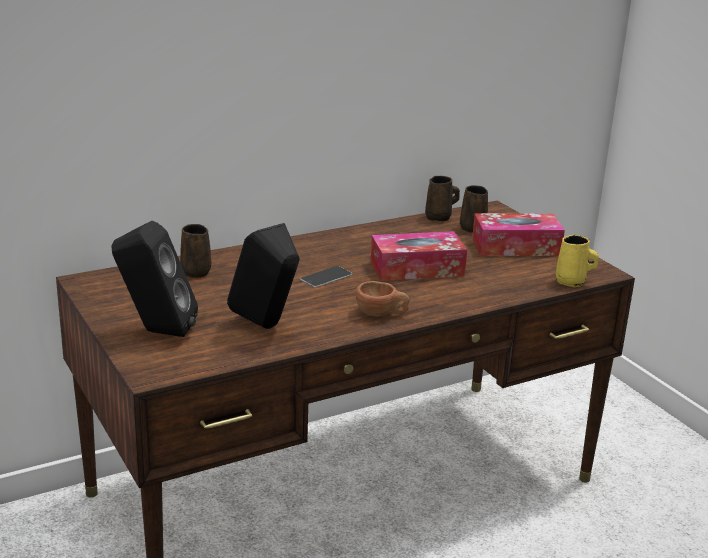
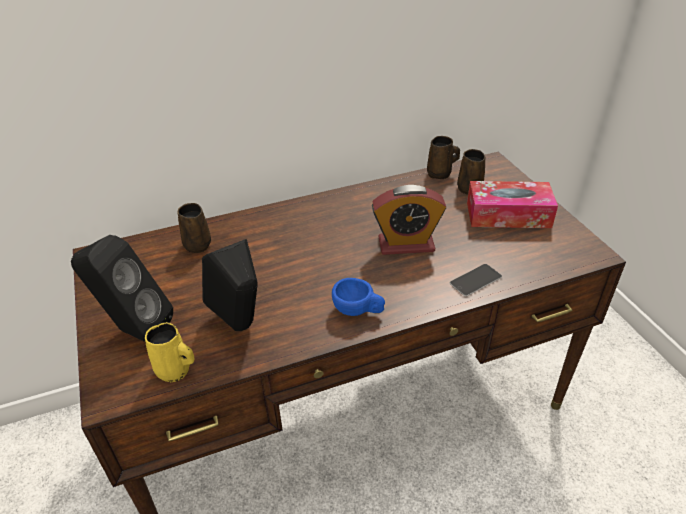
camera: 10 degrees right, 15 degrees up
(326, 277) = (316, 254): phone -> phone (475, 280)
(381, 314) = (358, 310): brown cup -> blue cup
(417, 269) = (406, 244): tissue box -> alarm clock
(572, 282) = (559, 267): yellow mug -> yellow mug (175, 371)

